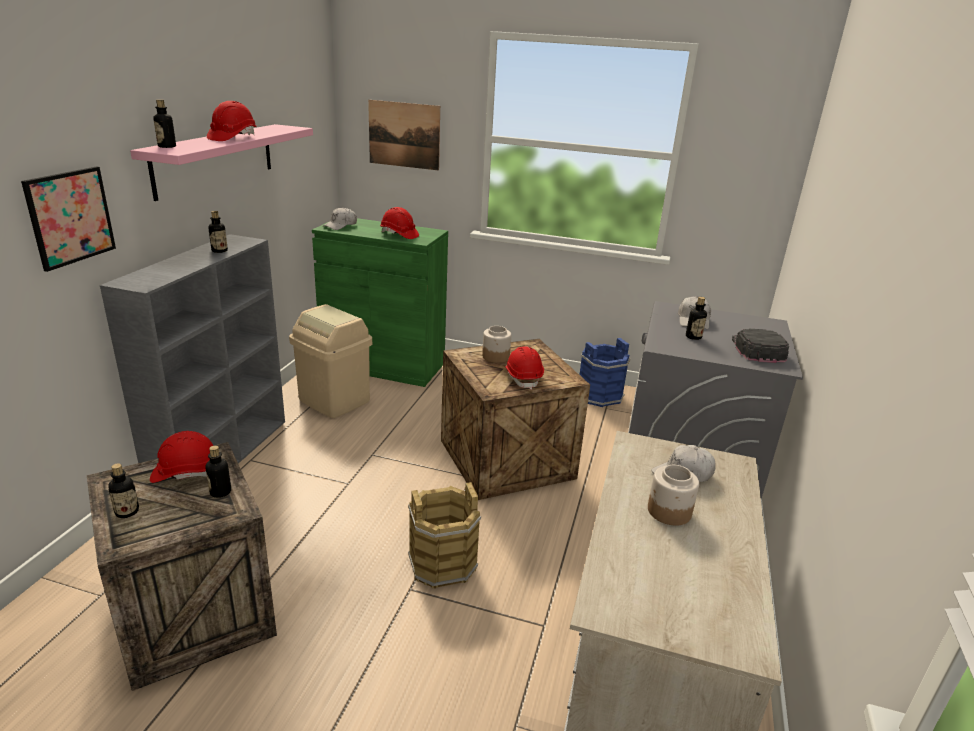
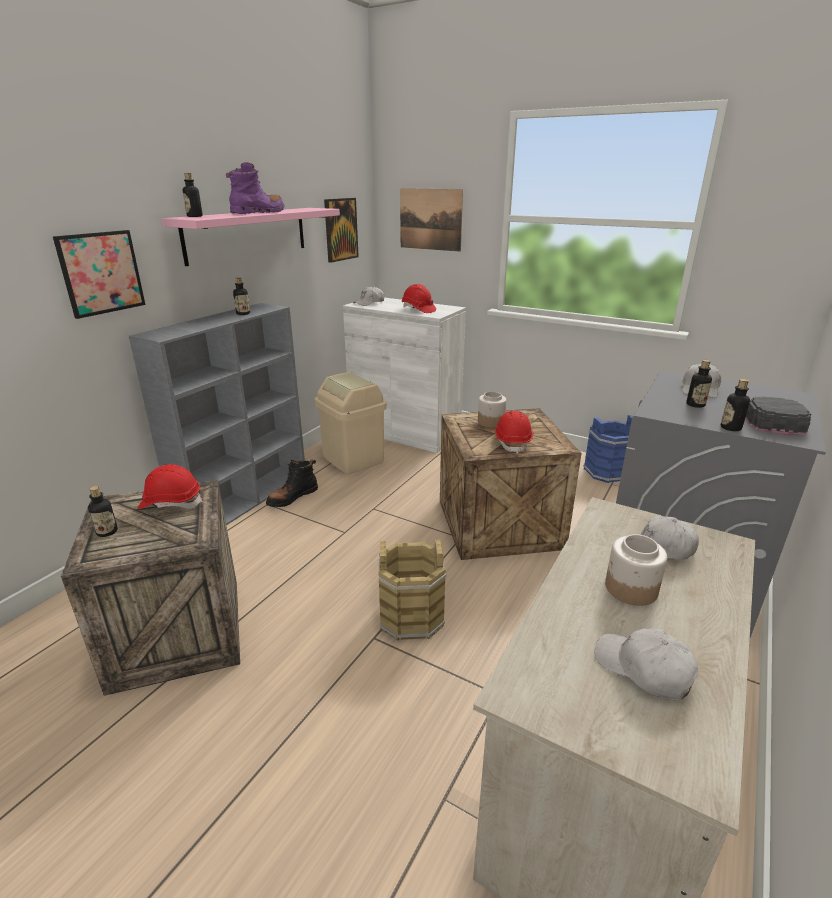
camera: 15 degrees right, 0 degrees up
(220, 492) = (191, 522): bottle -> bottle (730, 428)
(232, 138) = (259, 213): red hard hat -> purple boot
(278, 450) = (293, 497): none -> black boot
(305, 145) = (340, 229): none -> picture
(383, 365) = (405, 432): green cabinet -> white cabinet
(693, 577) = (643, 669): none -> white cap

